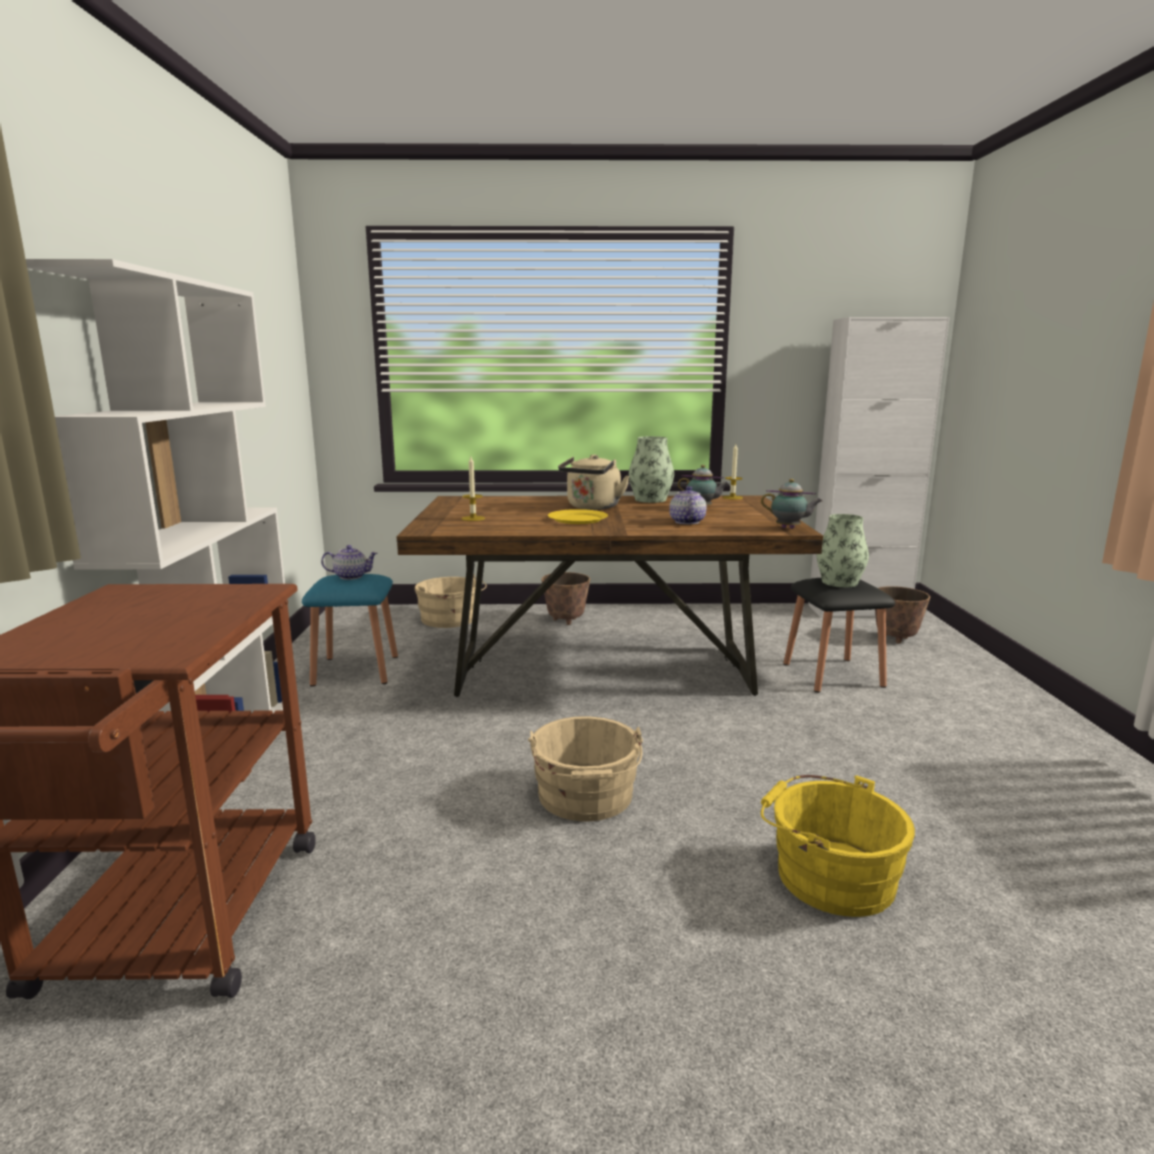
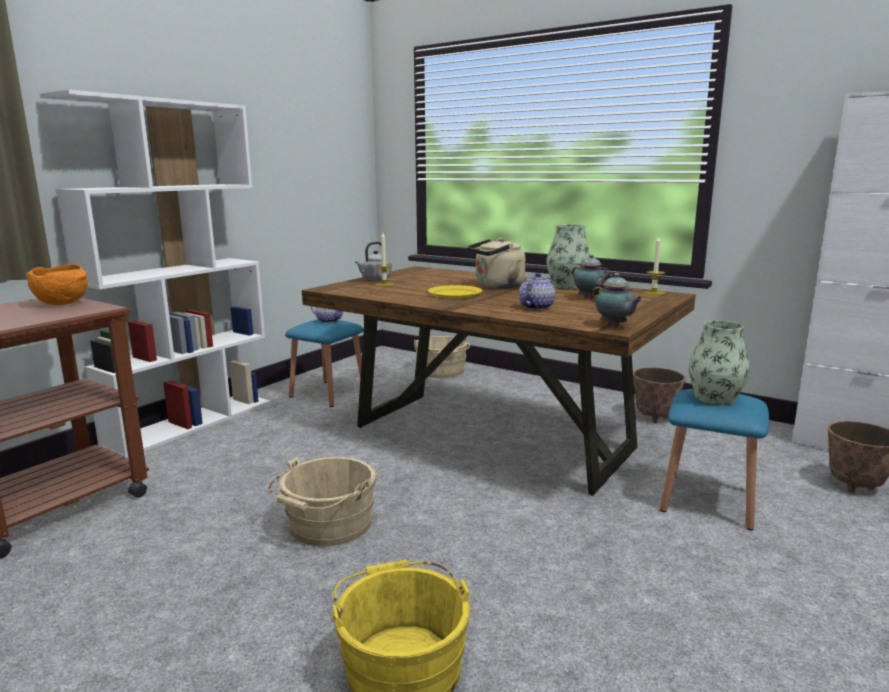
camera: 35 degrees right, 0 degrees up
(174, 595) = (64, 304): none -> orange bowl
(445, 515) = (375, 279): none -> grey kettle
(566, 621) = (525, 391): planter -> planter (655, 418)
(833, 675) = (708, 500): black stool -> blue stool

